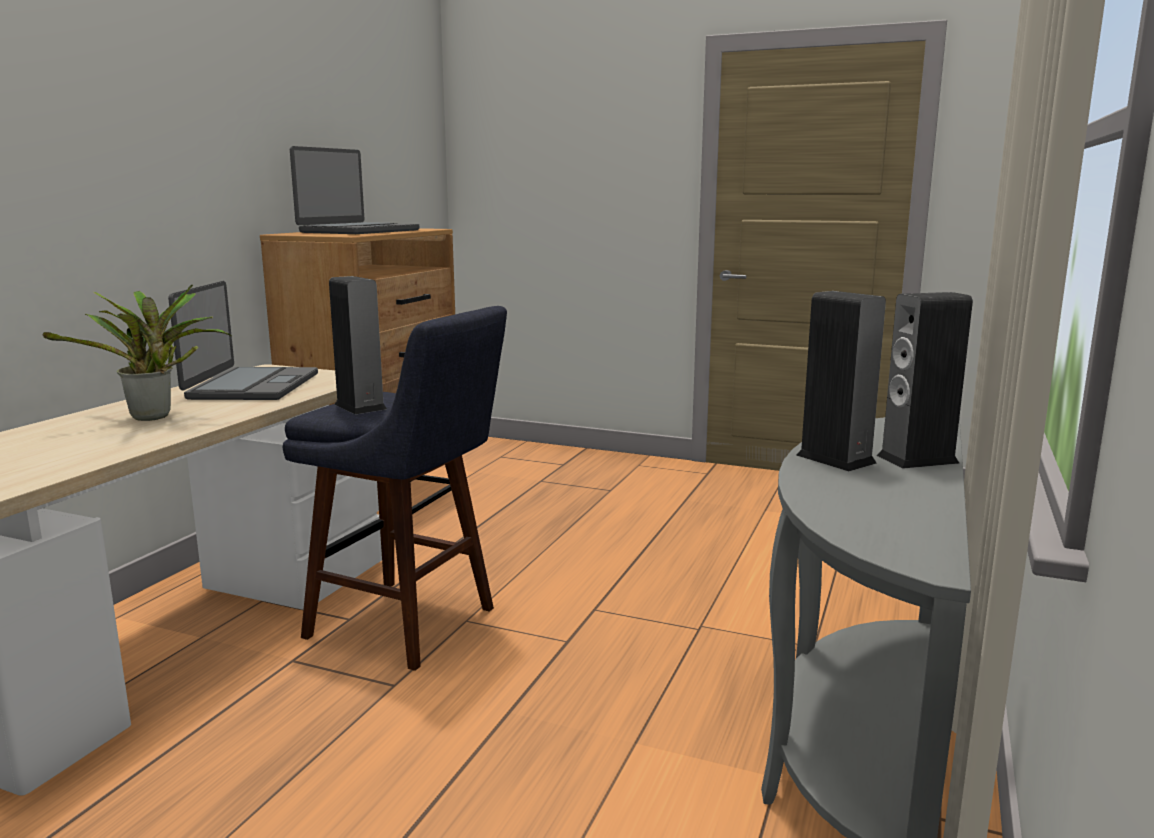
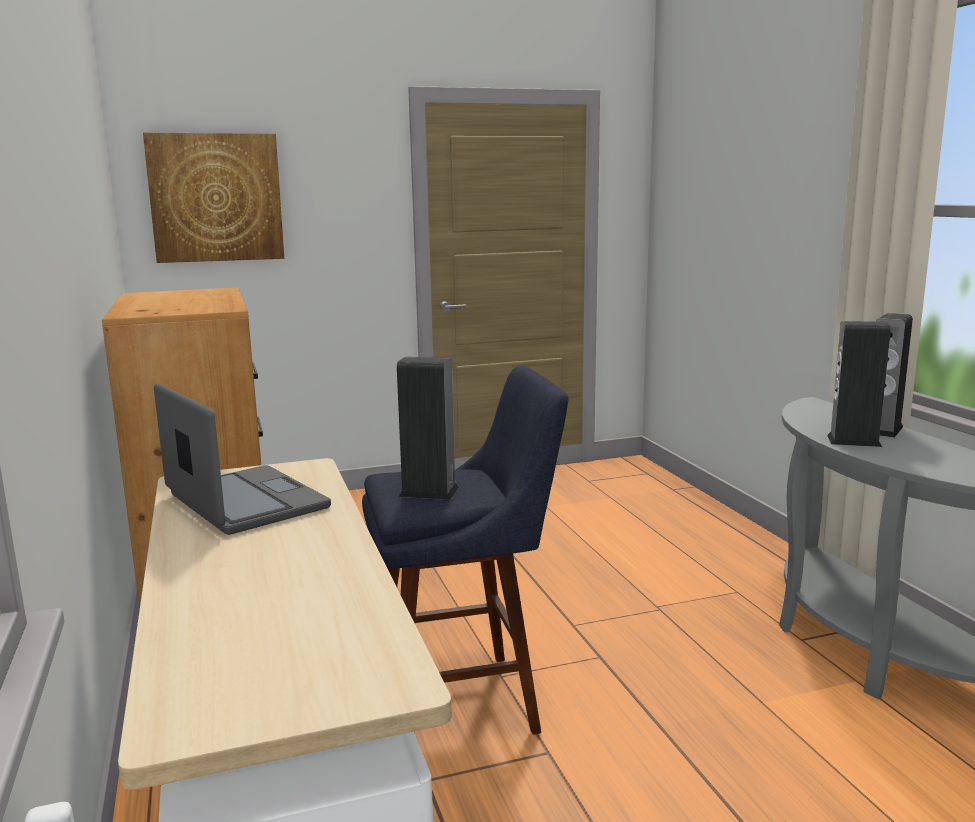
camera: 40 degrees left, 0 degrees up
(155, 417) = (270, 562): potted plant -> none
(358, 231) = (180, 301): laptop -> none
(520, 154) = (216, 198): none -> picture

